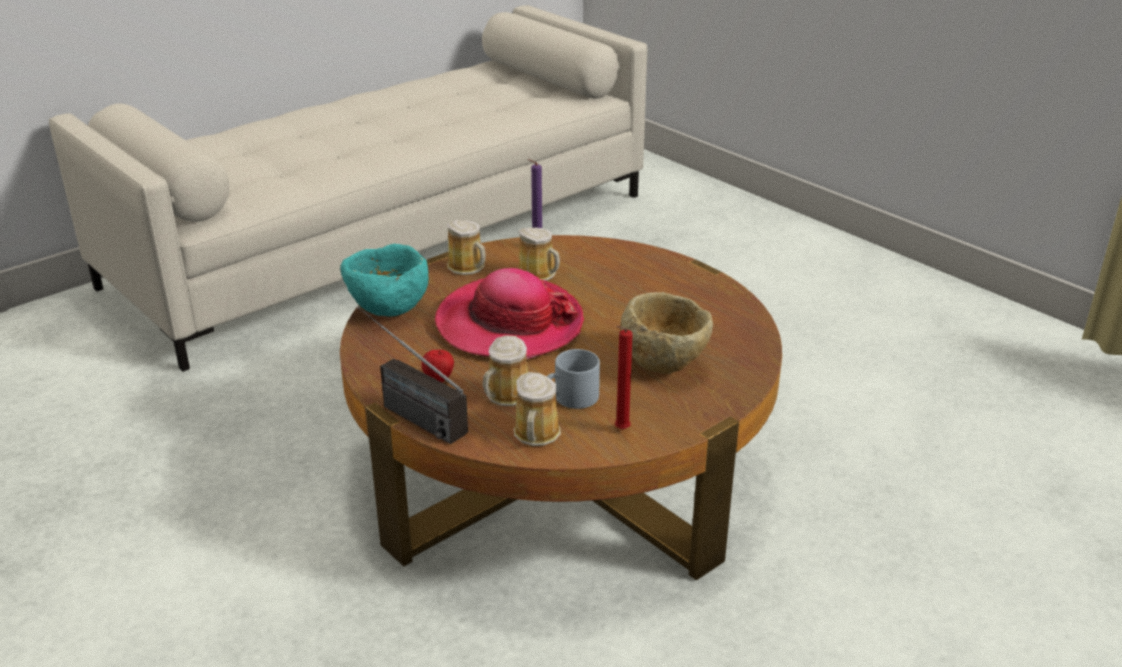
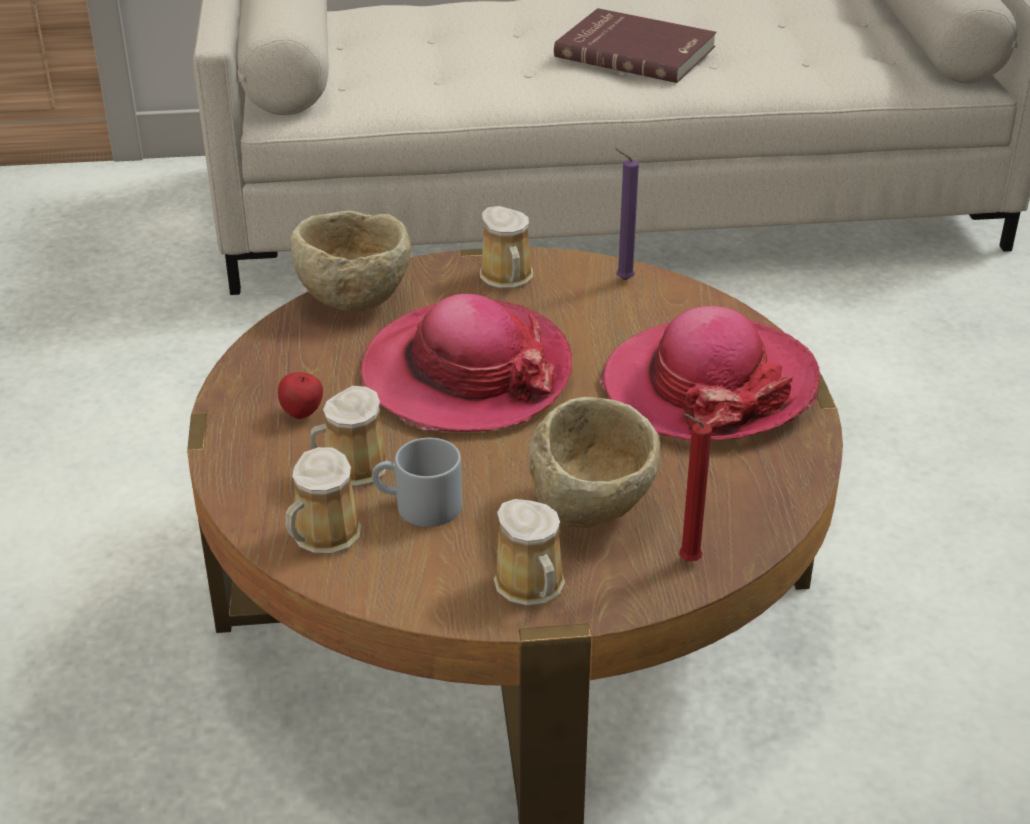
camera: 35 degrees right, 5 degrees up
(387, 308) = (354, 298): turquoise bowl -> beige bowl
(397, 125) = (636, 51): none -> red book
(405, 411) = (222, 438): radio -> none
(539, 275) = (582, 320): mug -> mug (531, 586)
(620, 430) = (426, 576): red candle -> red candle (686, 561)
(648, 283) = (709, 386): none -> hat

